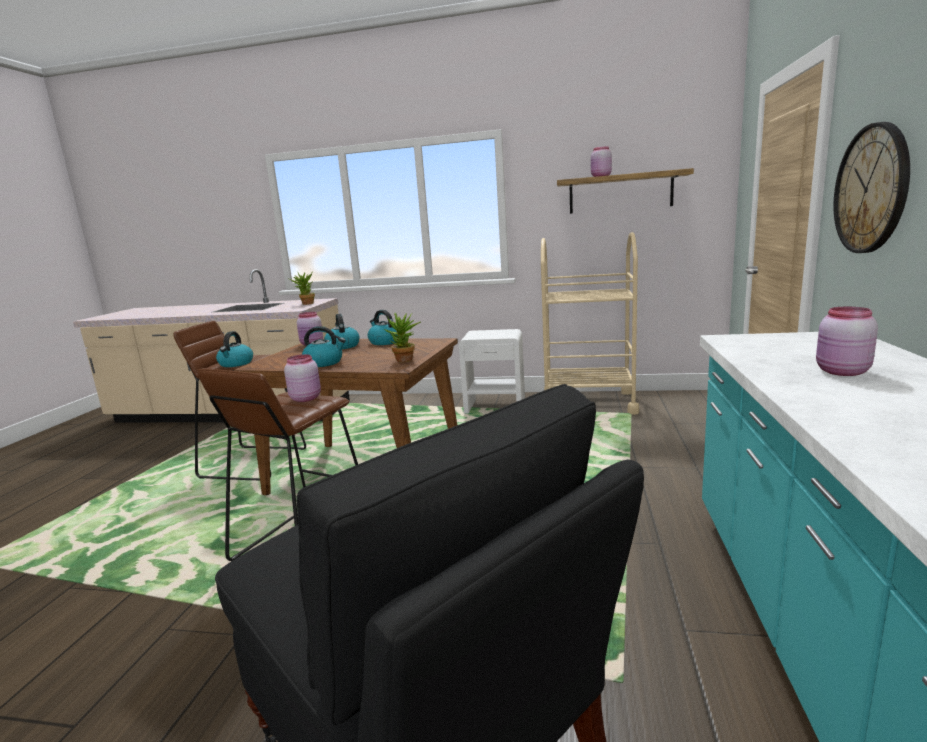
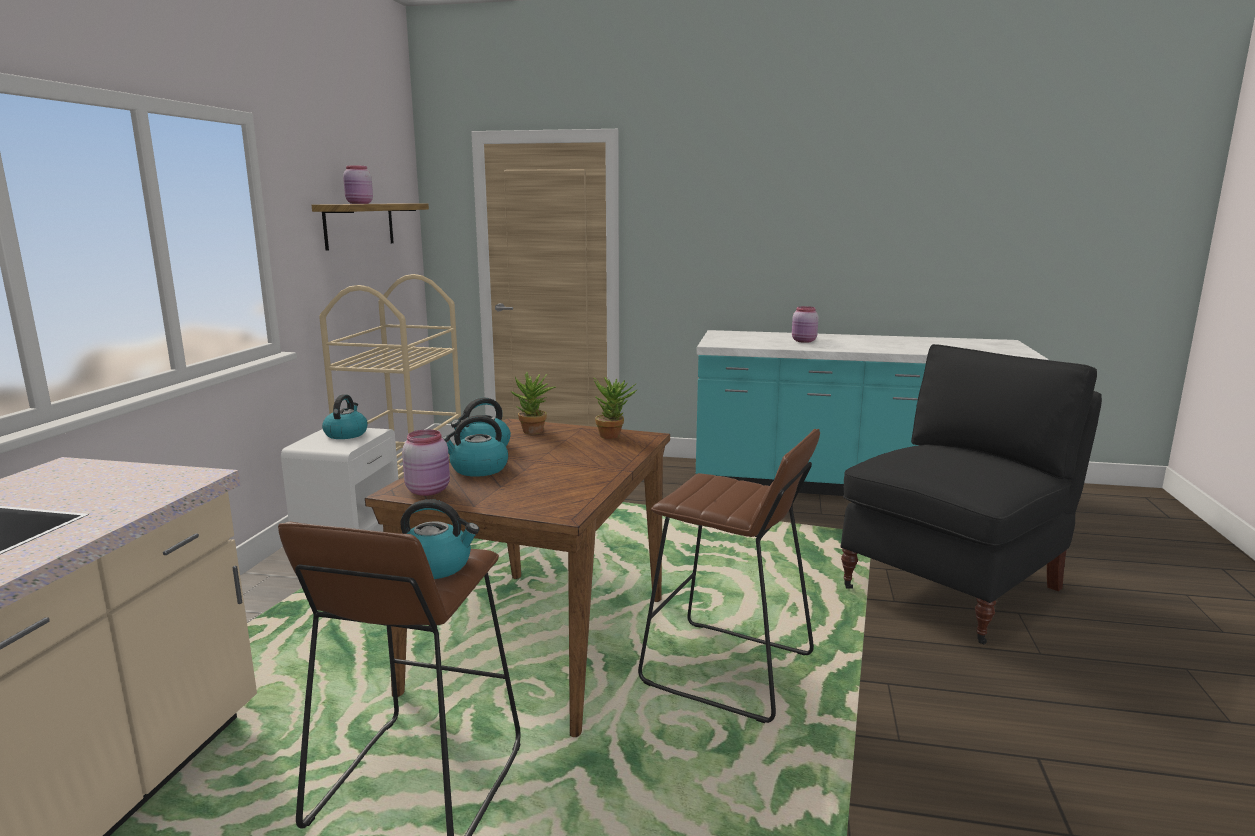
camera: 90 degrees left, 0 degrees up
(305, 304) = (103, 477): potted plant -> potted plant (534, 432)
(306, 398) = (703, 486): pink jar -> none
(324, 363) = (588, 471): kettle -> kettle (346, 434)
(871, 189) = (690, 241): wall clock -> none

